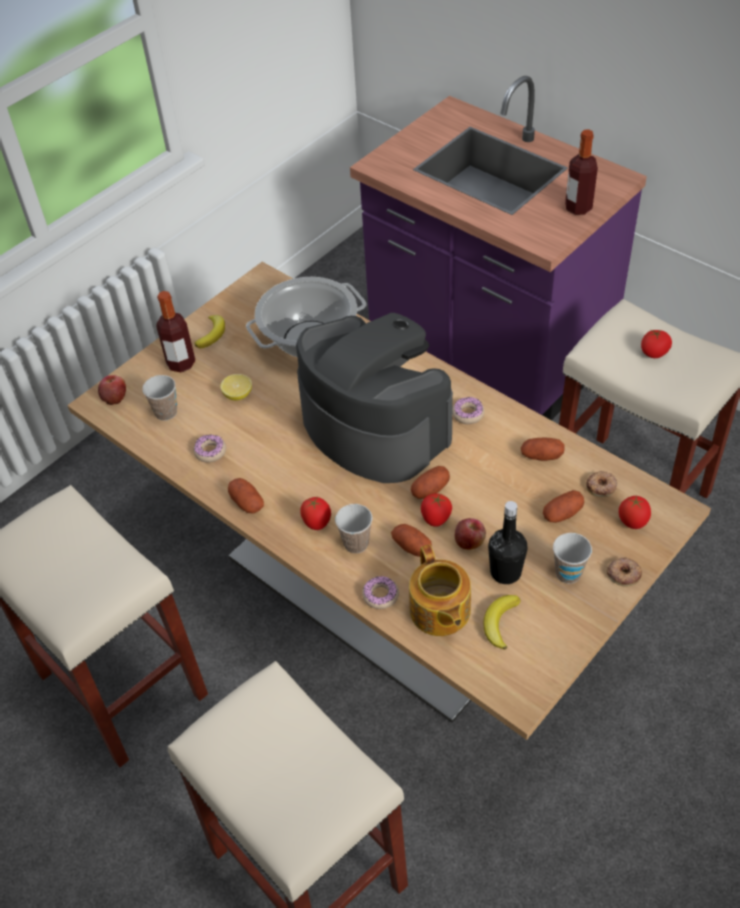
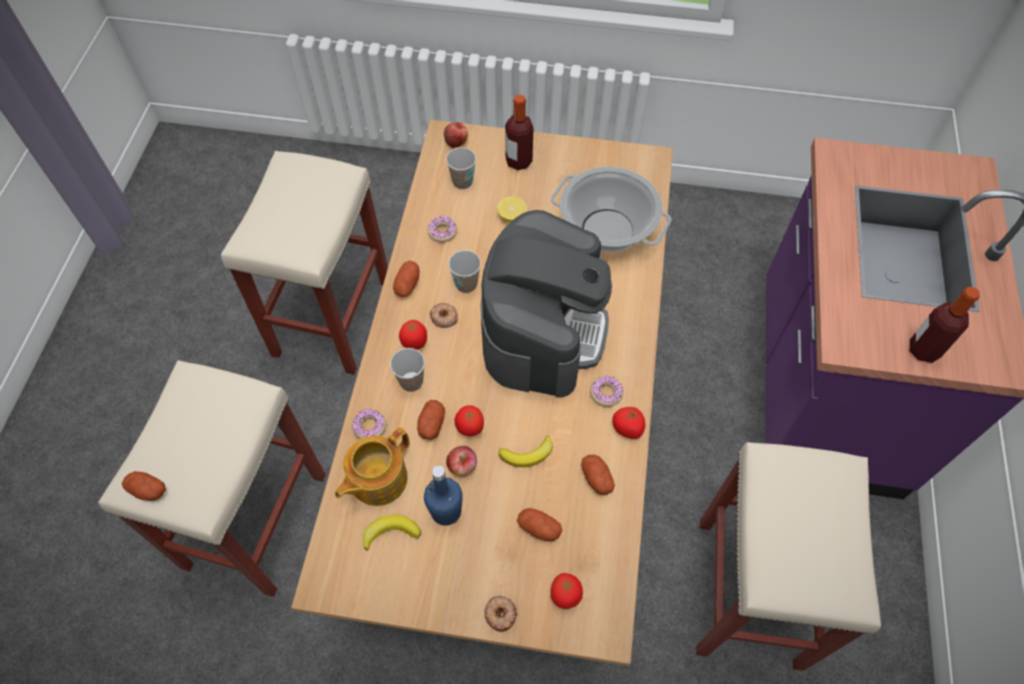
camera: 55 degrees right, 10 degrees up
(212, 334) = (564, 162): banana -> banana (527, 454)
(430, 490) = (500, 407): potato -> potato (147, 490)
(505, 572) = (446, 511): black bottle -> blue bottle
(568, 573) = (474, 564): cup -> cup (466, 284)
(601, 486) = (592, 548): donut -> donut (444, 317)
(654, 352) = (808, 521): tomato -> tomato (628, 428)

